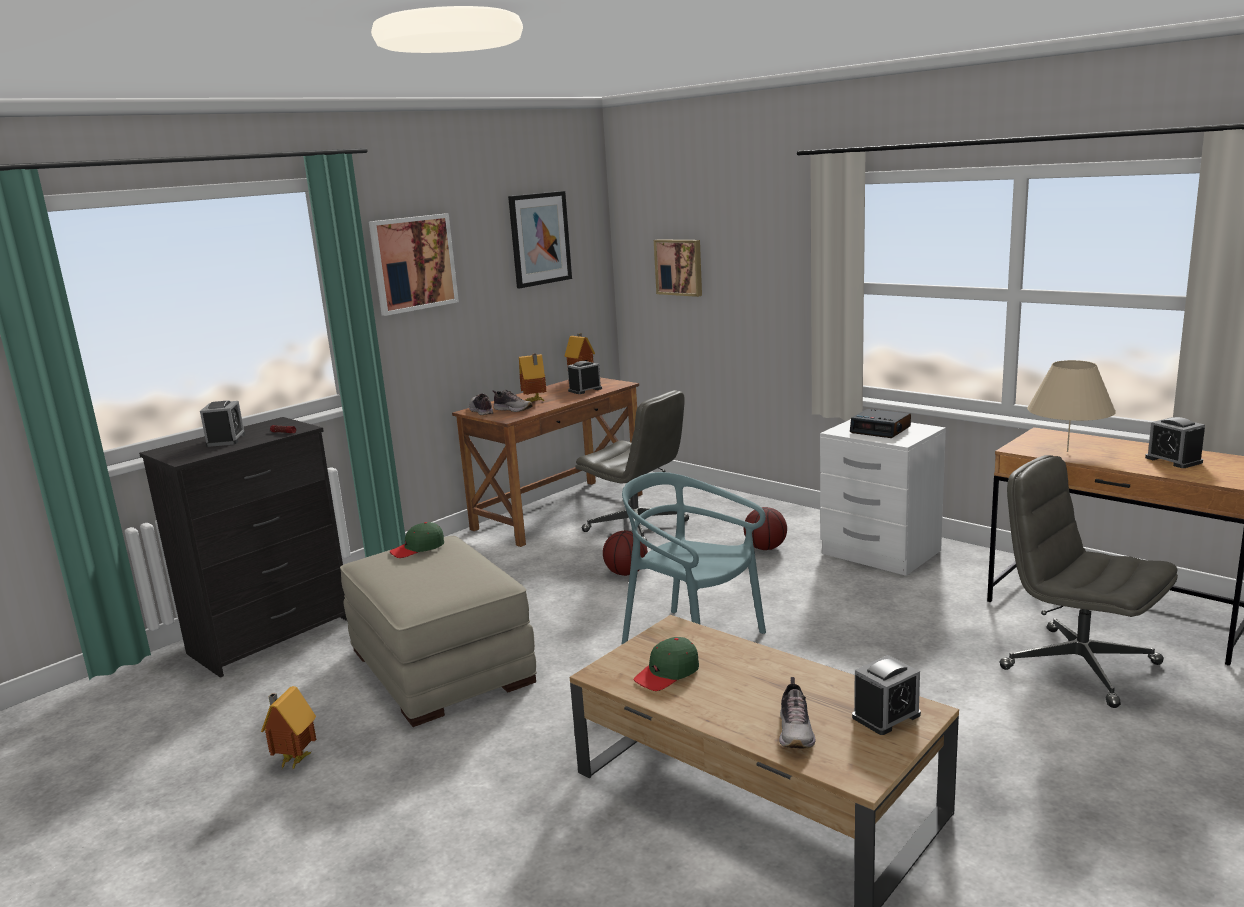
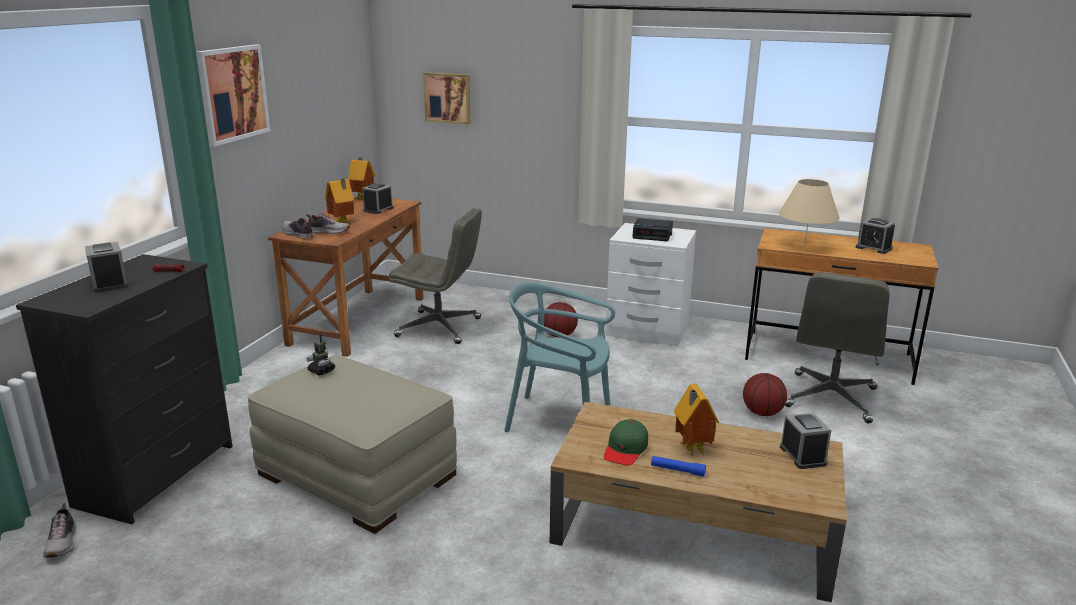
camera: 25 degrees left, 5 degrees up
(293, 761) = (281, 587): toy house -> toy house (691, 449)
(418, 548) = (321, 371): green cap -> toy robot
(539, 239) = (326, 69): picture -> none
(627, 573) = (462, 369): basketball -> basketball (762, 413)
(707, 706) = (677, 470): none -> blue flashlight
(796, 731) = (754, 478): shoe -> shoe (63, 543)
(886, 716) = (802, 455): alarm clock -> alarm clock turned 45 degrees counterclockwise
(1078, 666) = (831, 398): grey office chair -> grey office chair turned 90 degrees counterclockwise

